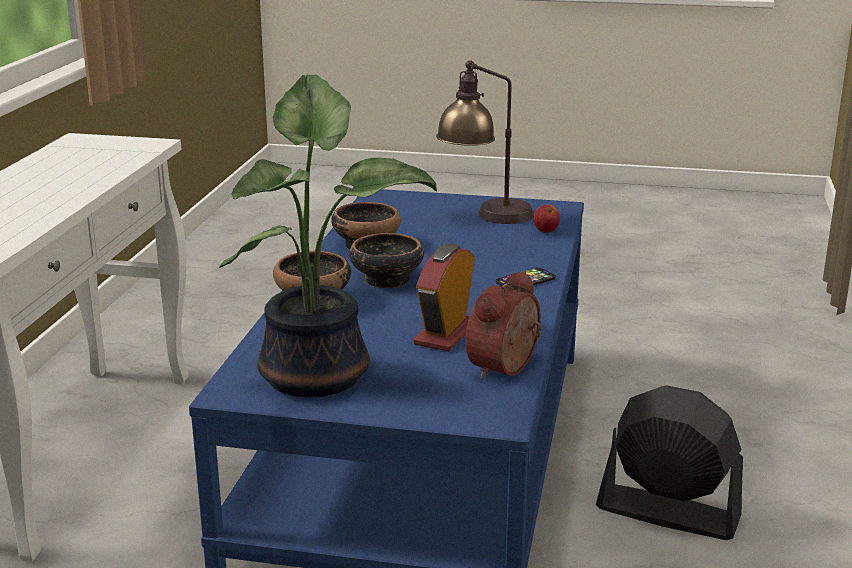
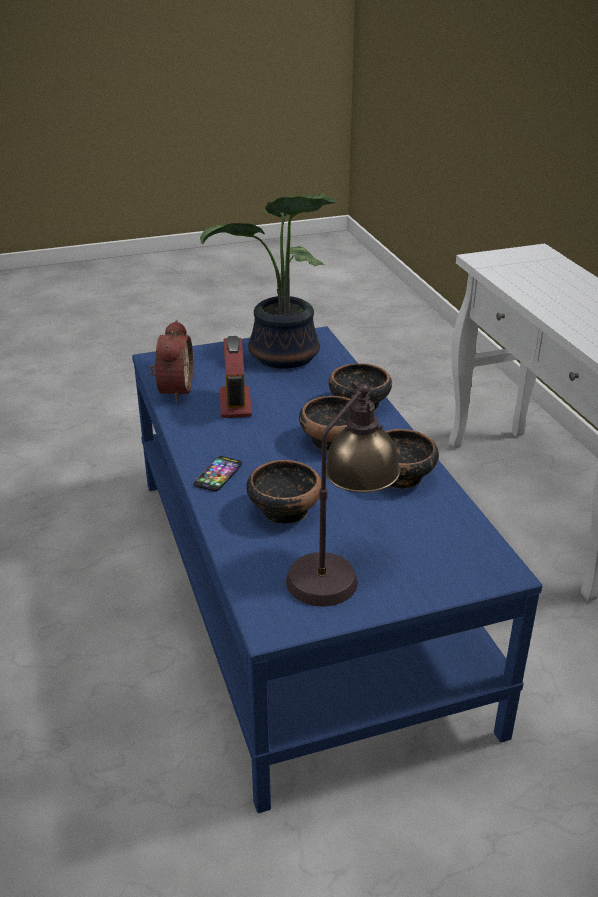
camera: 150 degrees right, 10 degrees up
(491, 249) = (284, 510): none -> bowl
(546, 231) = (251, 561): apple -> none
(667, 512) = (85, 616): black fan -> none

